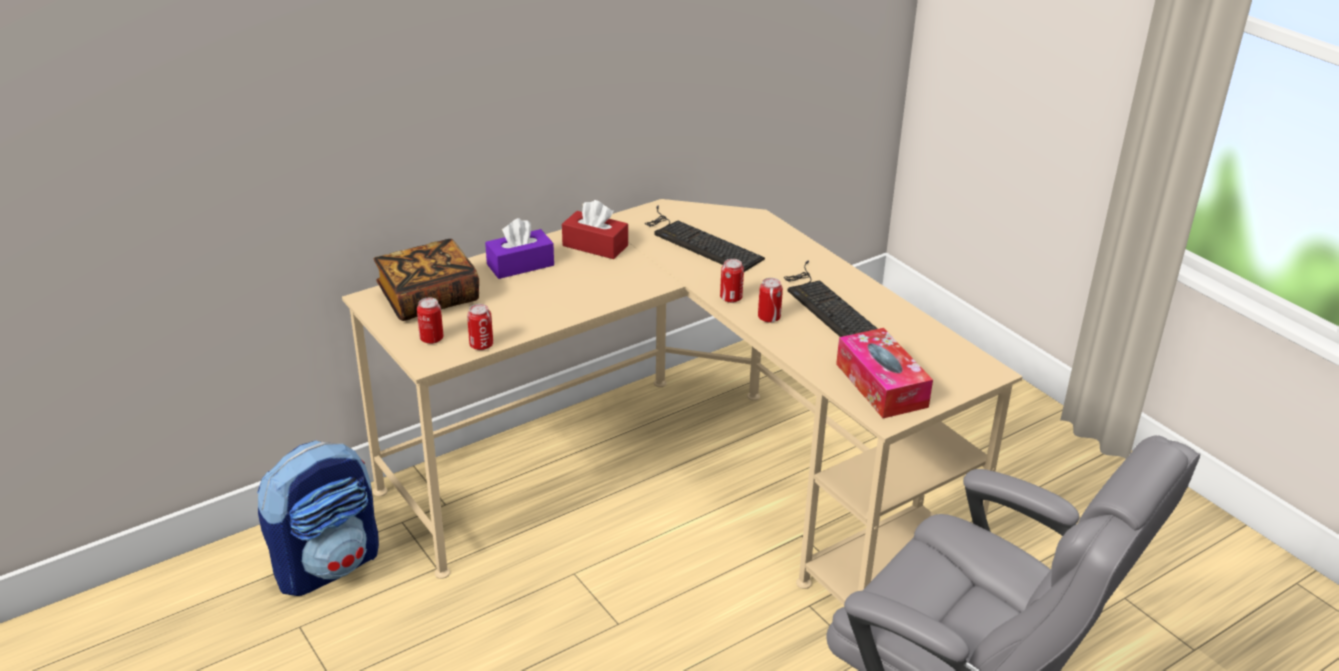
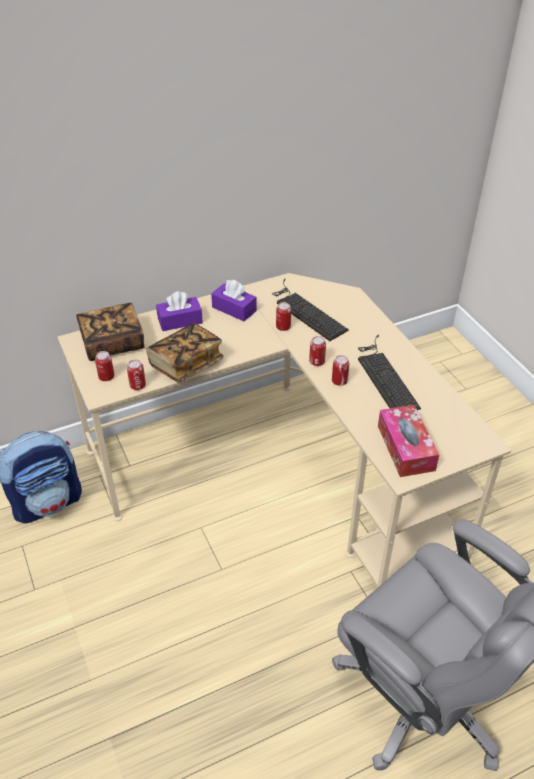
camera: 10 degrees right, 10 degrees up
(544, 314) = (186, 364): none -> book
(595, 246) = (234, 309): red tissue box -> purple tissue box
(672, 262) = (283, 327): none -> can

